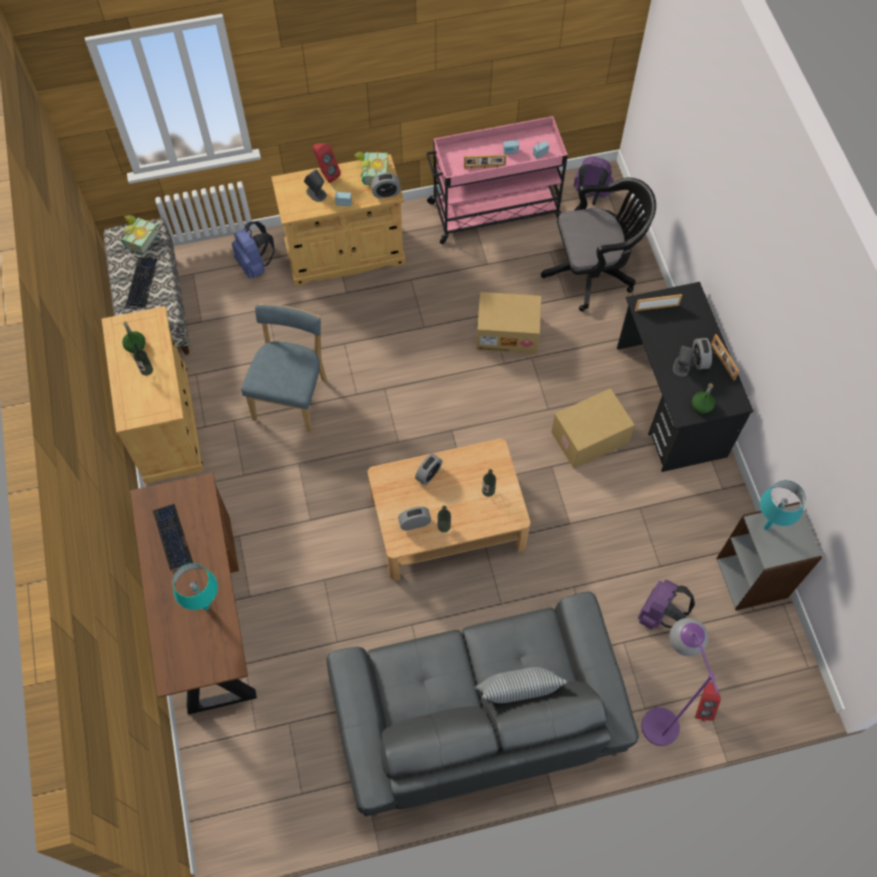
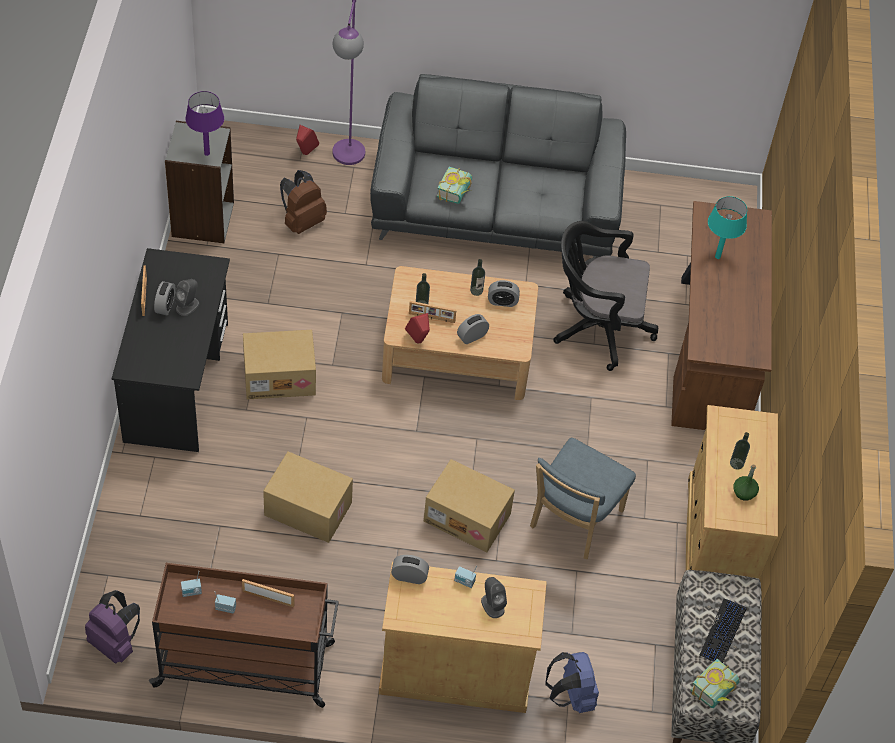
camera: 165 degrees left, 10 degrees down
(172, 537) = (737, 318): keyboard -> none
(326, 174) = (471, 627): red speaker -> red speaker (418, 341)
(371, 174) = (416, 608): book -> book (457, 192)
(379, 370) = (468, 517): none -> cardboard box
(493, 211) = (246, 665): pink cart -> brown cart
(517, 694) = (468, 158): pillow -> none
(593, 271) = (171, 545): black office chair -> black office chair (596, 327)
(656, 307) = (174, 368): picture frame -> picture frame (431, 318)
(659, 614) = (302, 221): purple backpack -> brown backpack
(701, 406) = (192, 267): green bottle -> none
(766, 527) = (206, 153): turquoise table lamp -> purple table lamp

